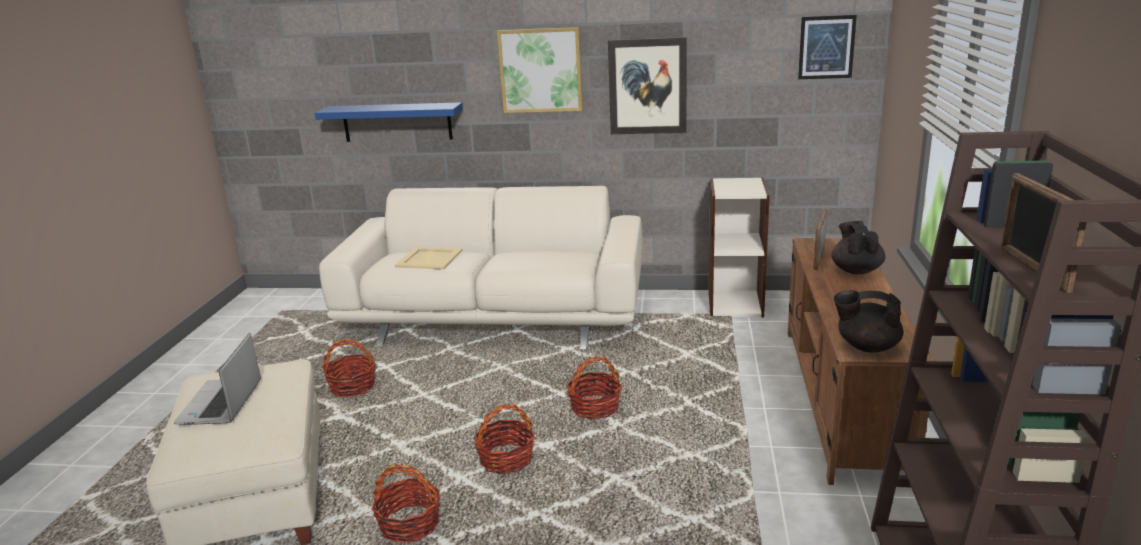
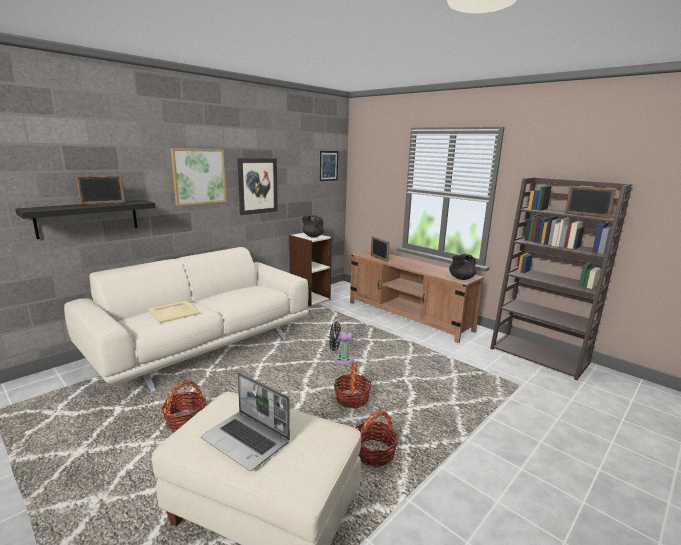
camera: 55 degrees left, 5 degrees down
(397, 122) = (88, 218): blue shelf -> black shelf
(402, 106) = (103, 204): none -> picture frame
(595, 408) = (341, 359): basket -> black fan
(856, 270) = (398, 259): black teapot -> black teapot (313, 236)

